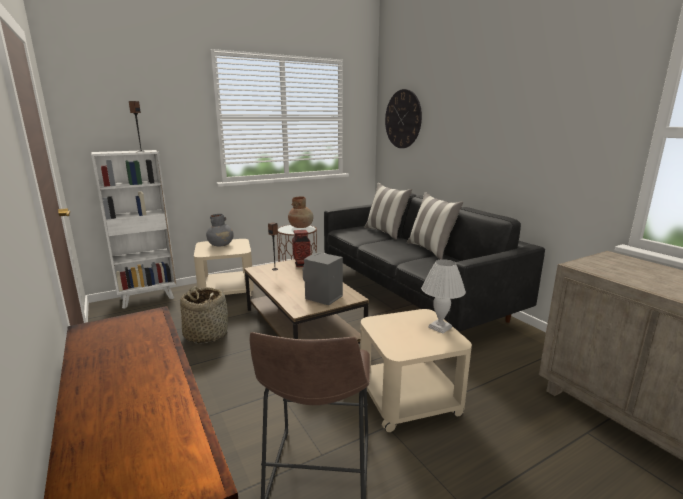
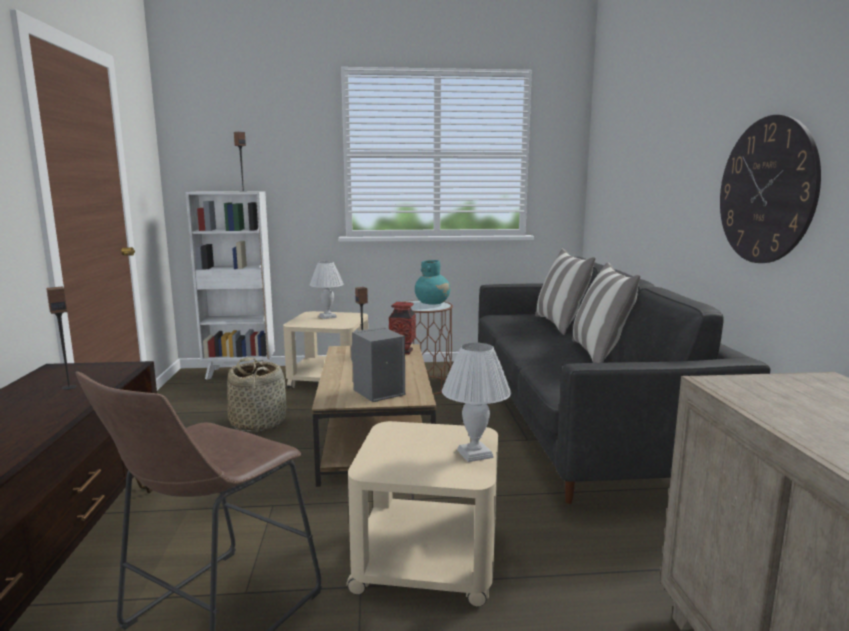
camera: 25 degrees right, 5 degrees down
(131, 343) = (69, 387): none -> speaker
(221, 245) = (328, 317): grey vase -> white table lamp
(301, 227) = (432, 303): brown vase -> turquoise vase
(403, 119) = (613, 152): wall clock -> wall clock (766, 190)

